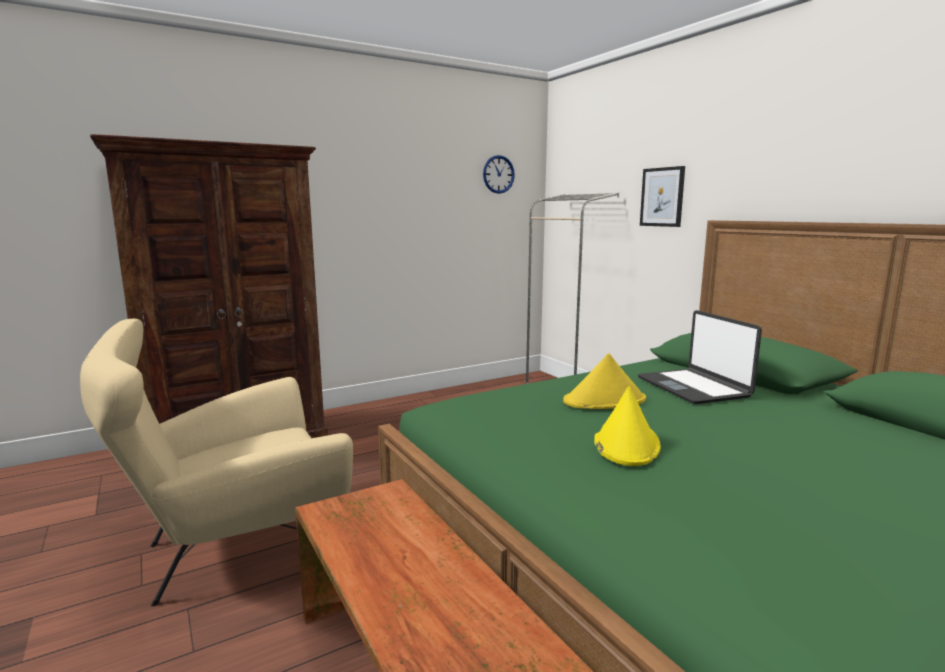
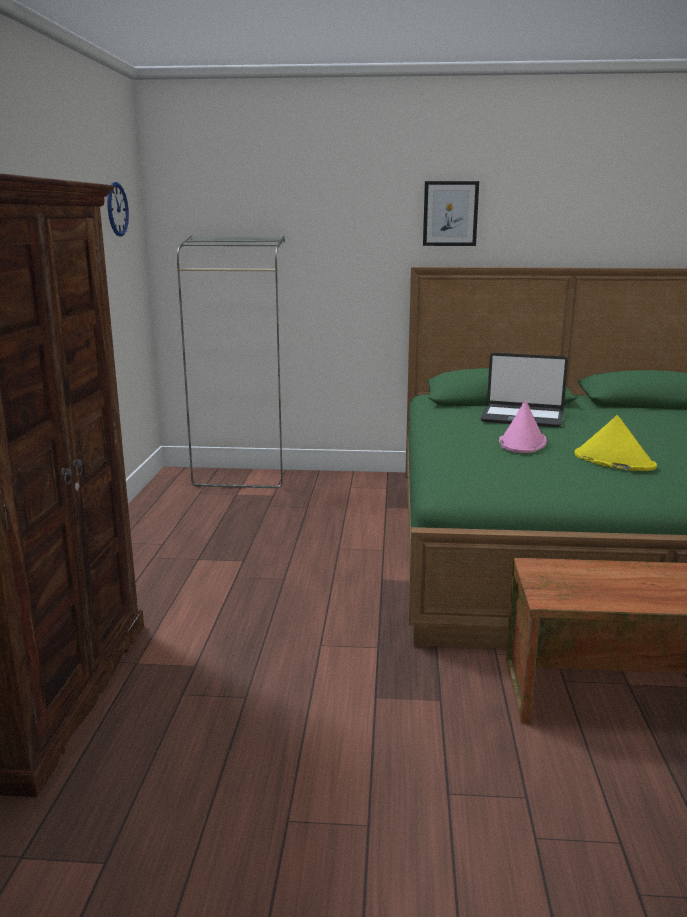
camera: 55 degrees left, 5 degrees up
(234, 549) = (352, 744): beige armchair -> none
(605, 401) = (522, 443): yellow hat -> pink hat
(662, 197) = (342, 242): picture -> picture (450, 213)

